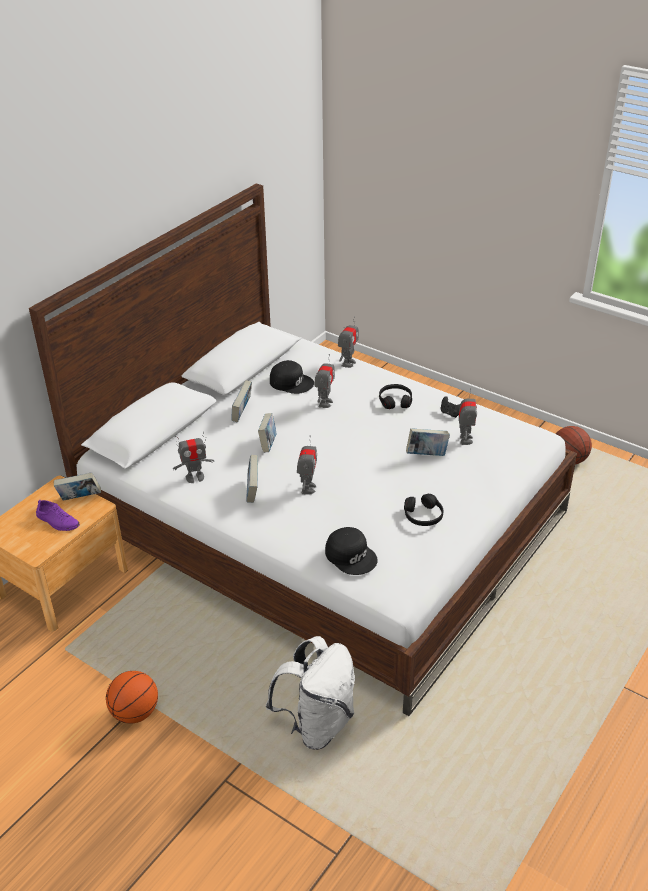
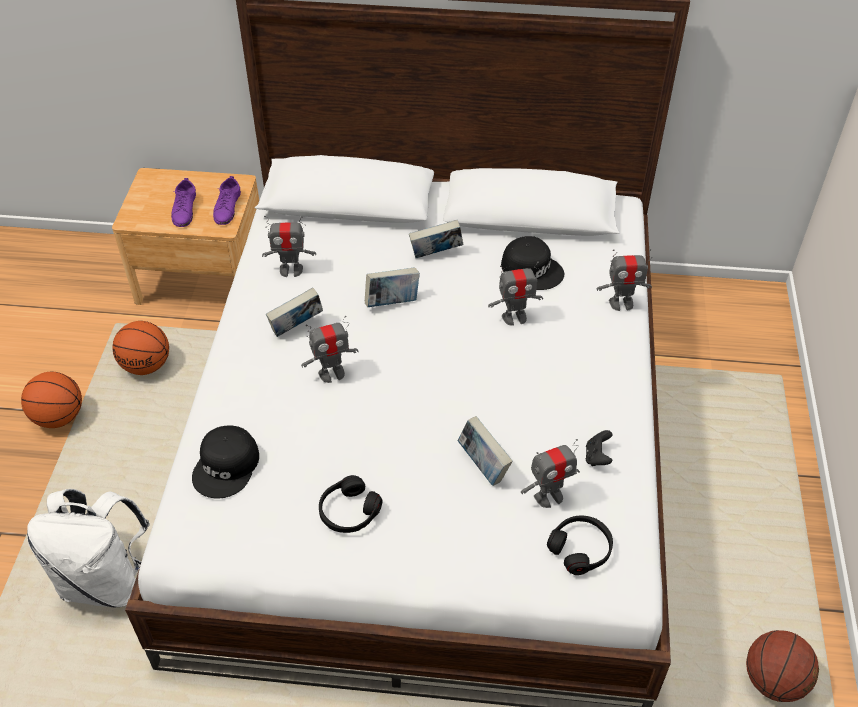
camera: 60 degrees right, 10 degrees up
(80, 499) = (227, 208): book -> purple shoe
(128, 643) = (147, 365): none -> basketball
(195, 477) = (291, 270): toy robot -> toy robot turned 45 degrees counterclockwise
(291, 382) = (532, 268): black cap -> black cap turned 45 degrees counterclockwise
(395, 401) = (576, 384): black headphones -> black headphones (580, 549)

